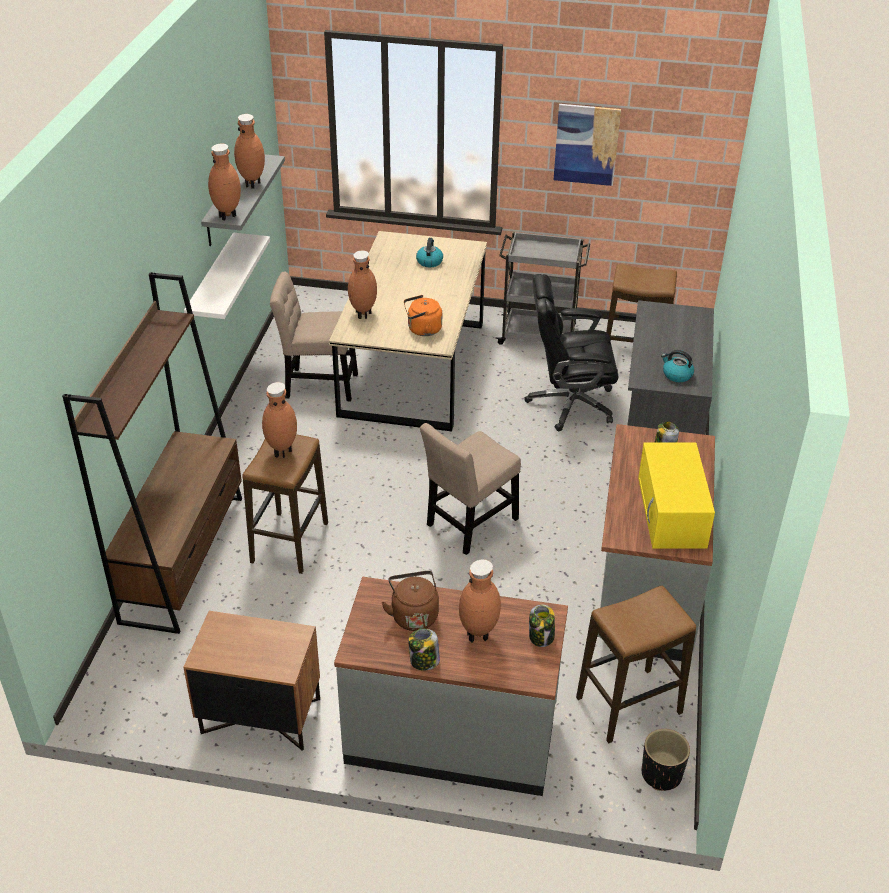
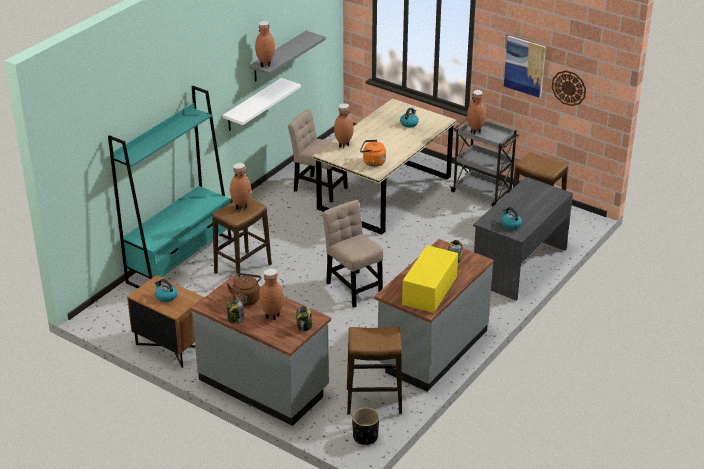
camera: 25 degrees right, 5 degrees down
(183, 557) = (180, 260): brown bookcase -> turquoise bookcase
(252, 646) = (166, 297): none -> kettle
(253, 184) = (294, 49): brown vase -> brown vase (475, 132)
(469, 525) = (353, 287): beige chair -> beige chair turned 75 degrees clockwise
(569, 404) = (469, 237): black office chair -> none
(657, 163) = (569, 88): none -> wall clock

